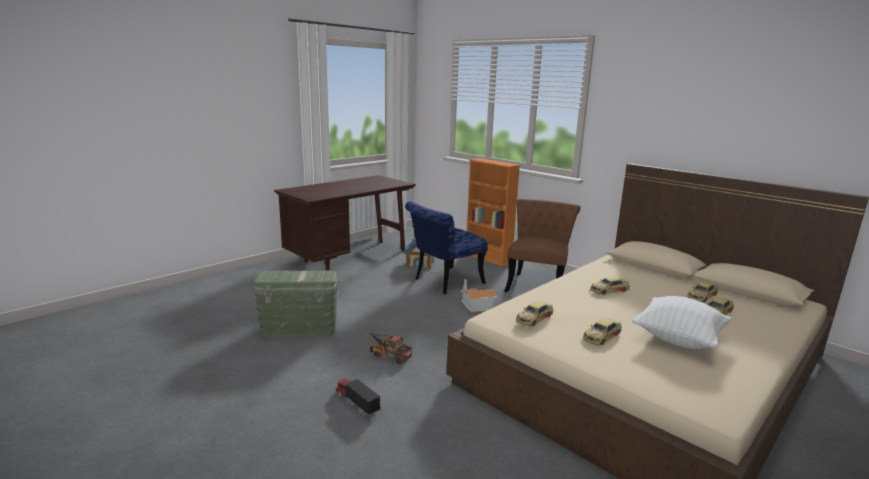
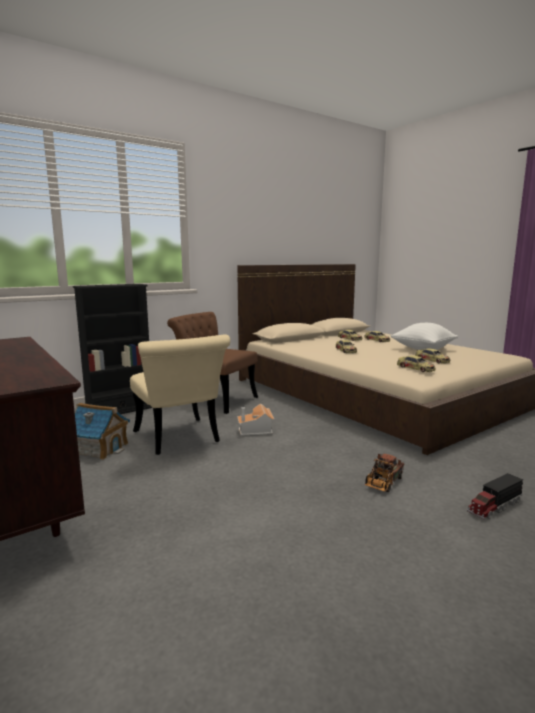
camera: 80 degrees left, 5 degrees down
(299, 329) = (312, 560): green storage box -> none
(443, 282) = (179, 439): blue chair -> beige chair
(488, 258) = (120, 410): orange bookcase -> black bookcase

